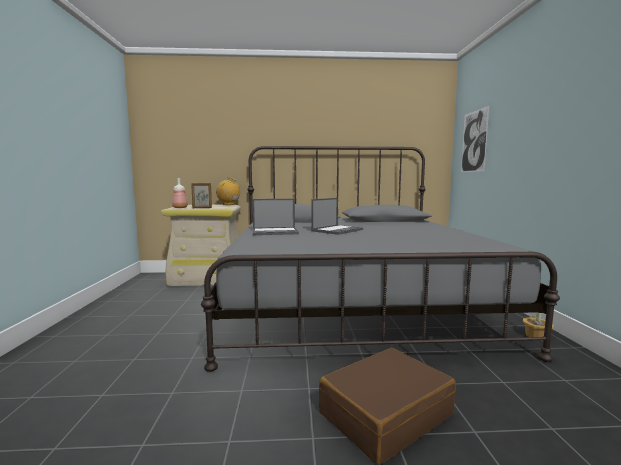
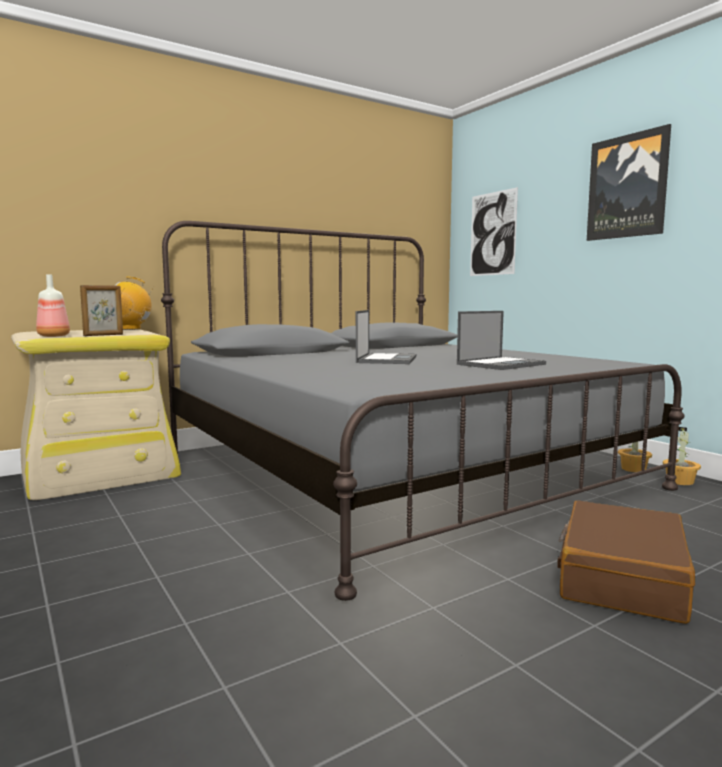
camera: 30 degrees left, 0 degrees up
(275, 232) = (307, 367): laptop -> laptop (501, 364)
(557, 98) = (627, 186): none -> picture
(567, 355) = (680, 481): none -> potted plant

